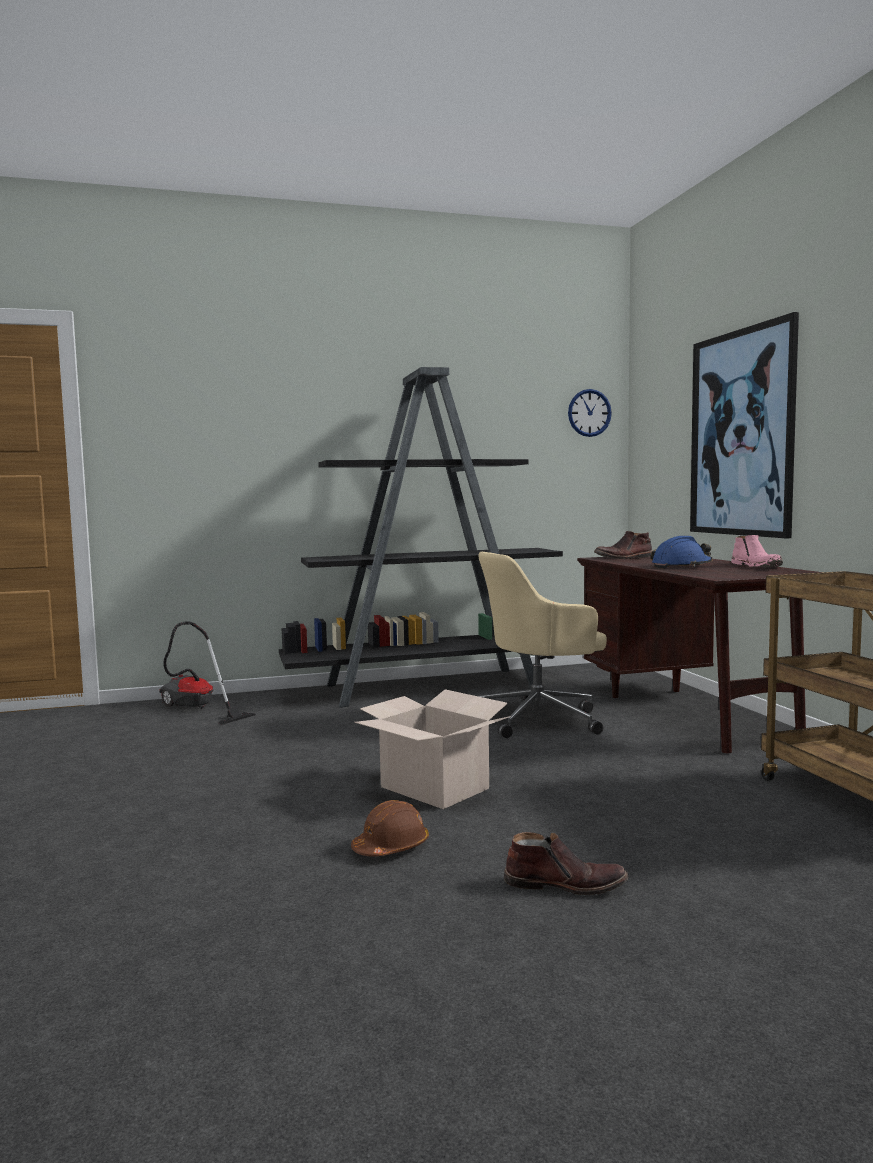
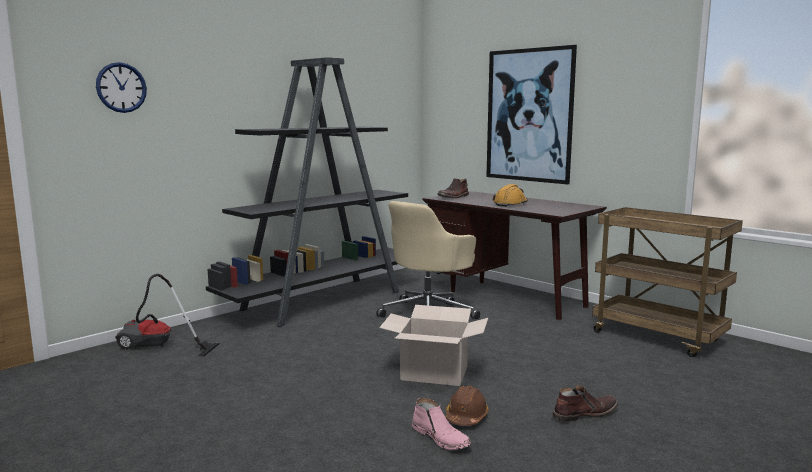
camera: 30 degrees left, 5 degrees up
(589, 413) = (402, 90): wall clock -> wall clock (121, 87)
(681, 566) = (510, 204): blue hard hat -> orange hard hat
(757, 566) = (550, 202): pink boot -> pink boot (441, 438)

